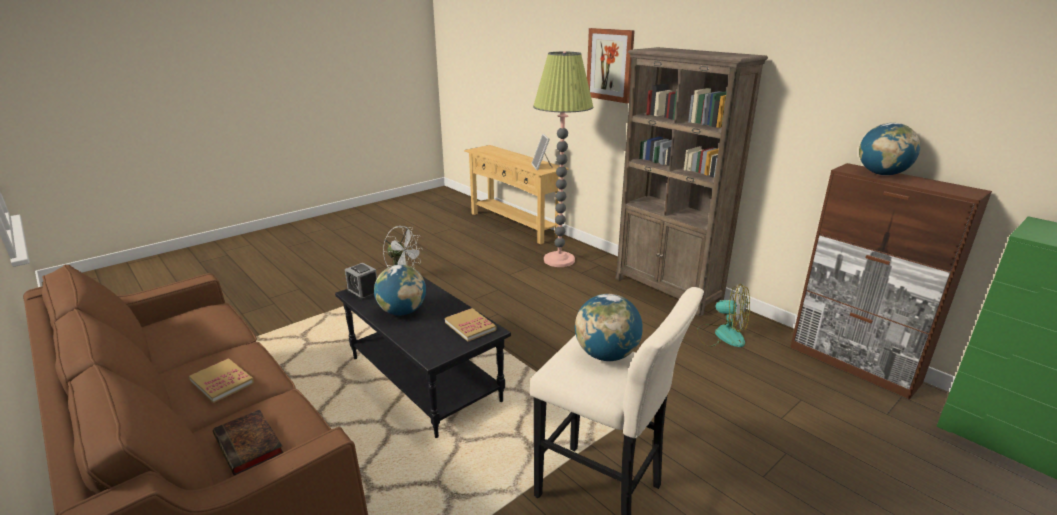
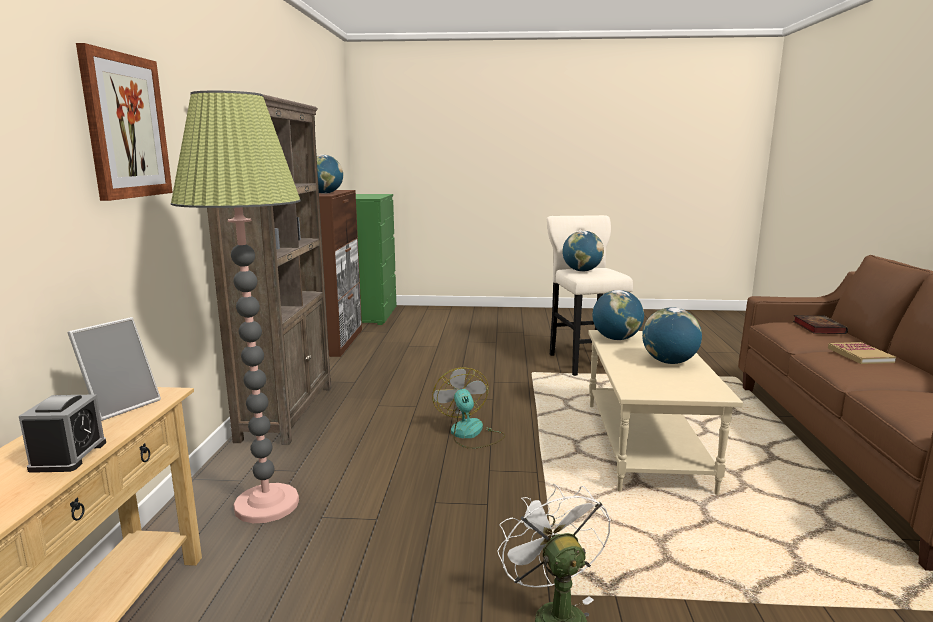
camera: 135 degrees left, 10 degrees down
(363, 292) = (703, 390): alarm clock -> alarm clock (68, 456)
(422, 379) = (647, 445): black coffee table -> beige coffee table
(470, 326) = (616, 339): book -> globe
(721, 335) = (355, 375): fan -> fan (470, 434)

